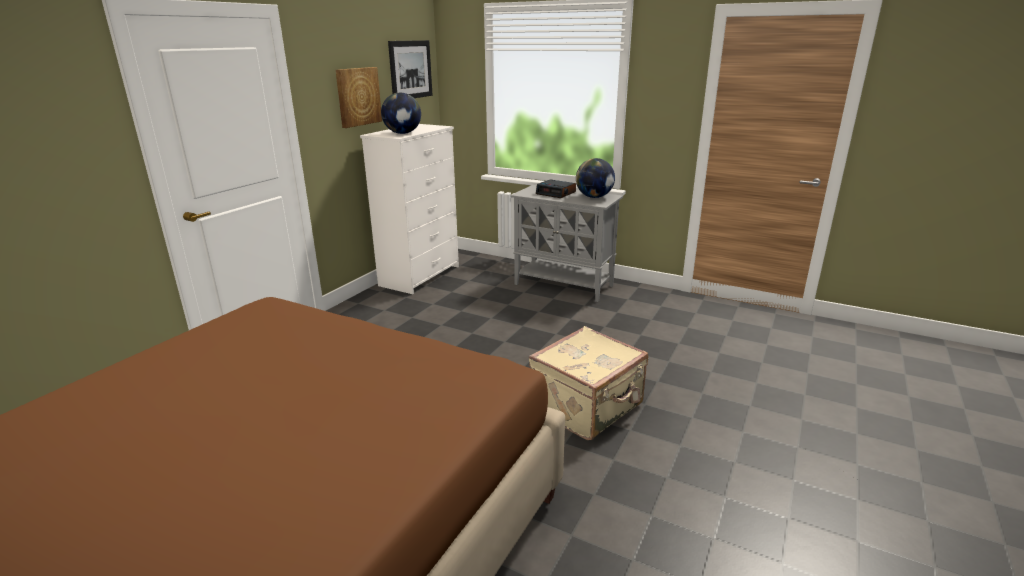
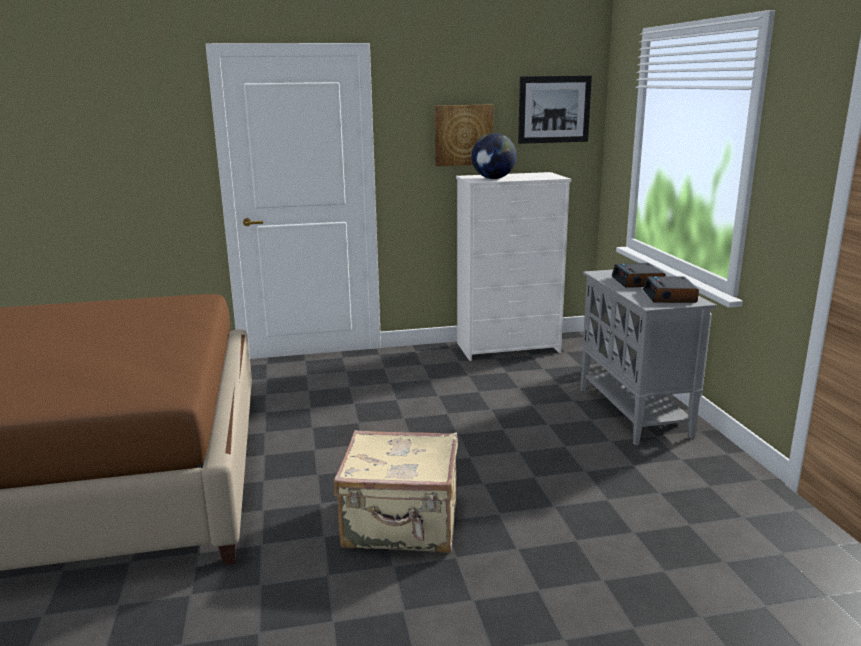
camera: 50 degrees right, 5 degrees down
(594, 197) = (670, 296): globe -> alarm clock

